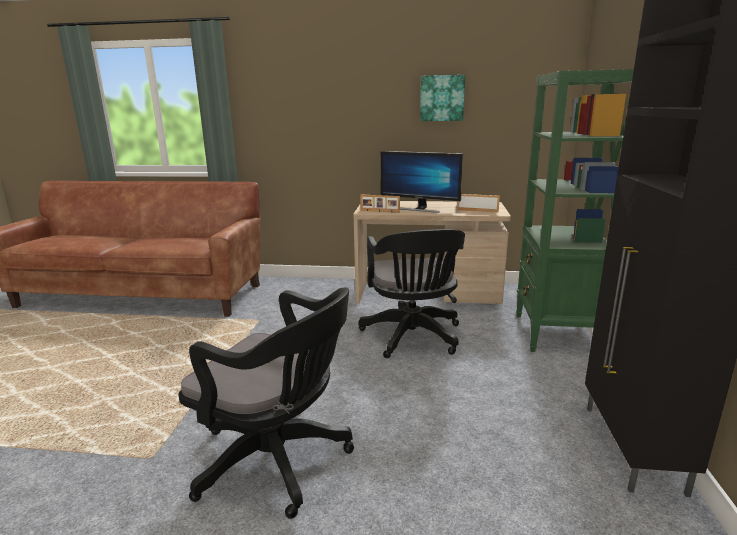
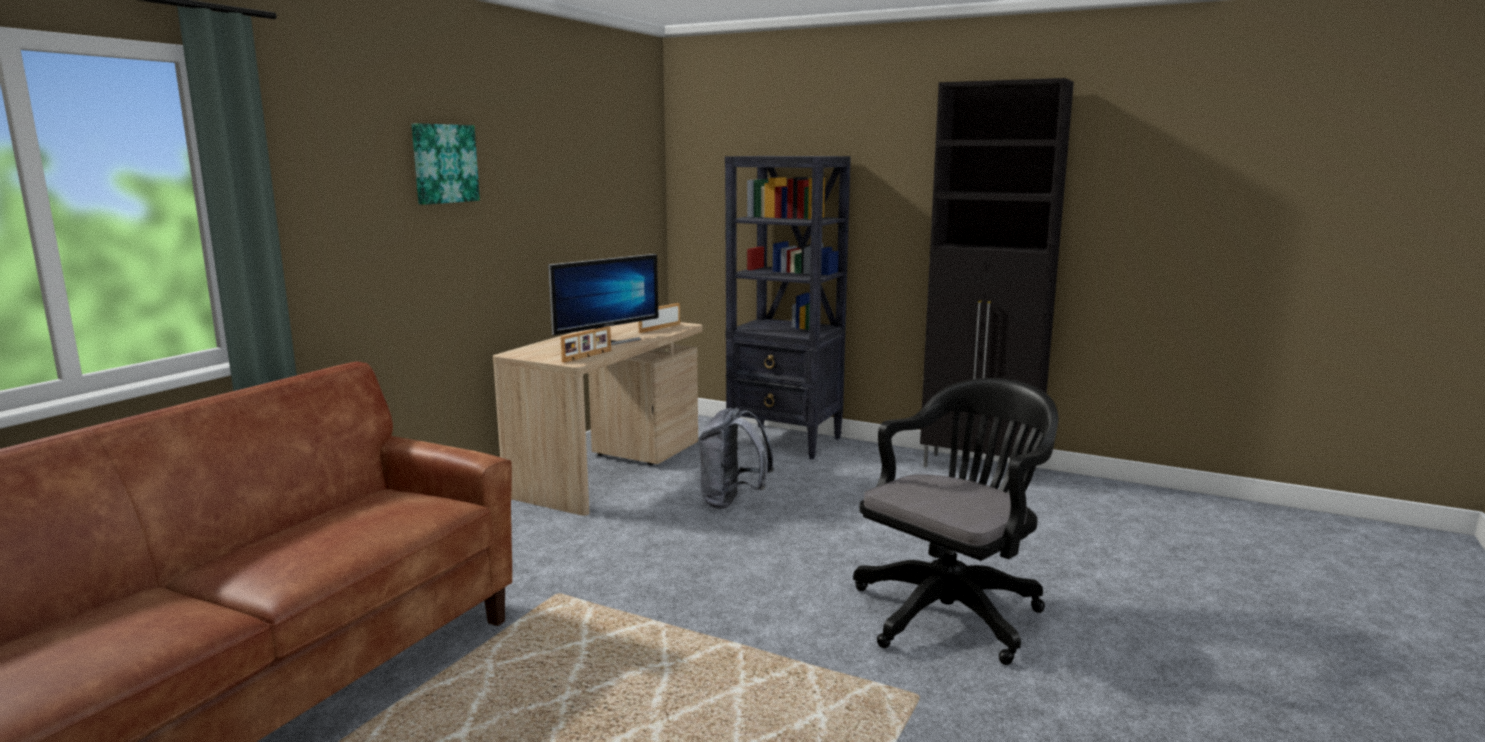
camera: 70 degrees left, 5 degrees down
(413, 338) = (732, 501): black office chair -> grey backpack
(442, 98) = (561, 180): picture -> picture (444, 163)
(554, 334) = (786, 442): green bookcase -> black bookcase

